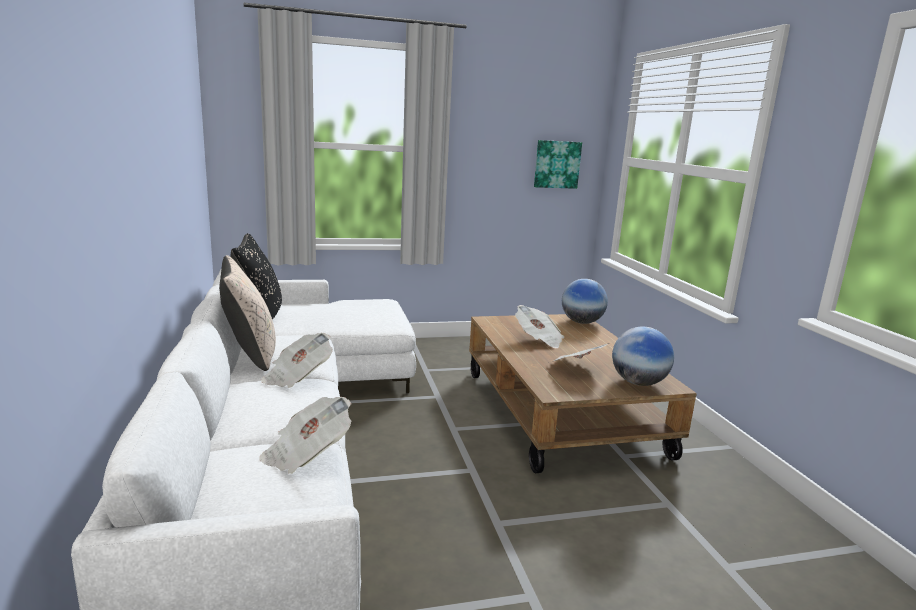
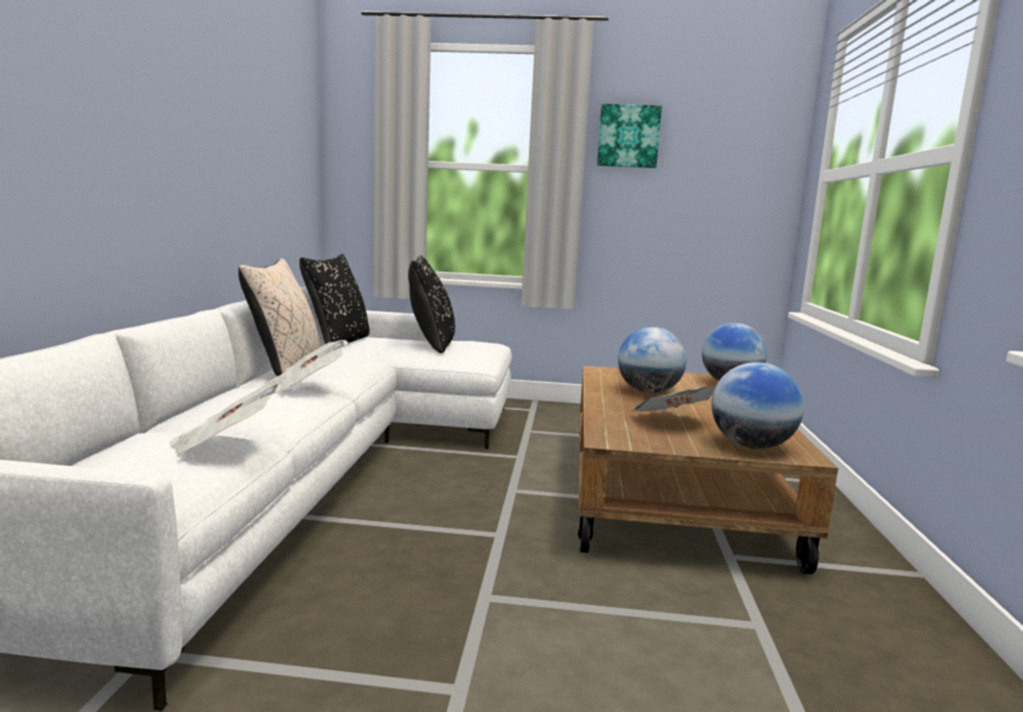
camera: 20 degrees right, 5 degrees down
(342, 309) = (431, 344): none -> black pillow
(538, 340) = (648, 392): newspaper -> globe
(556, 164) = (732, 188): picture -> picture (628, 136)

